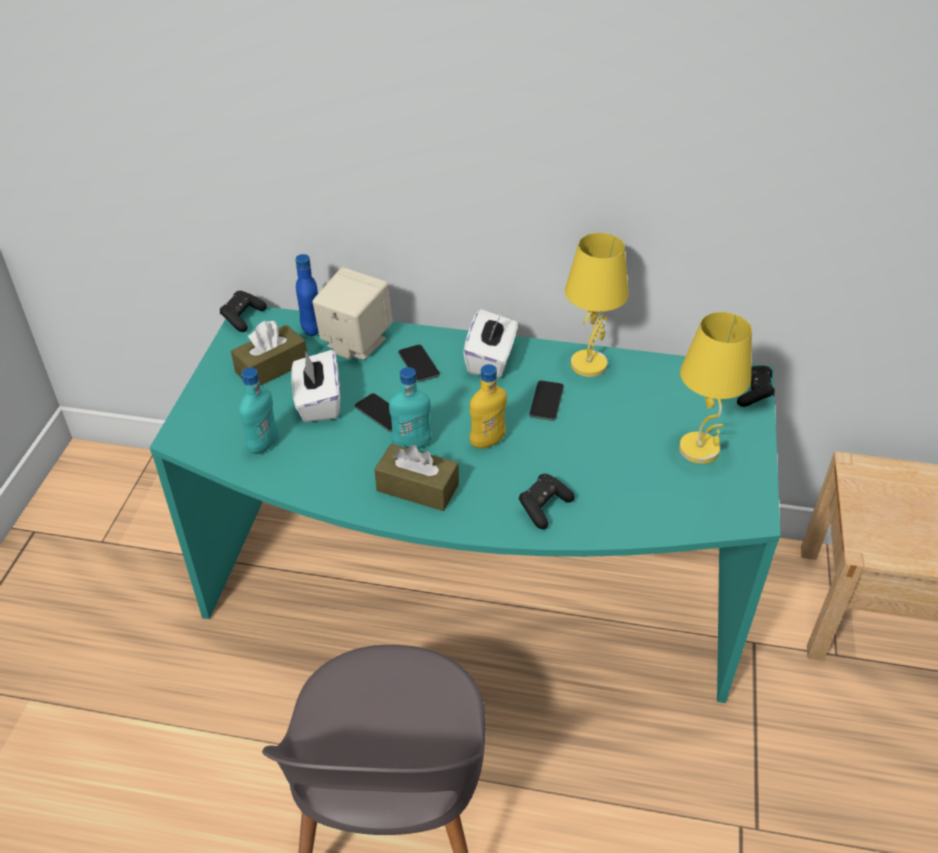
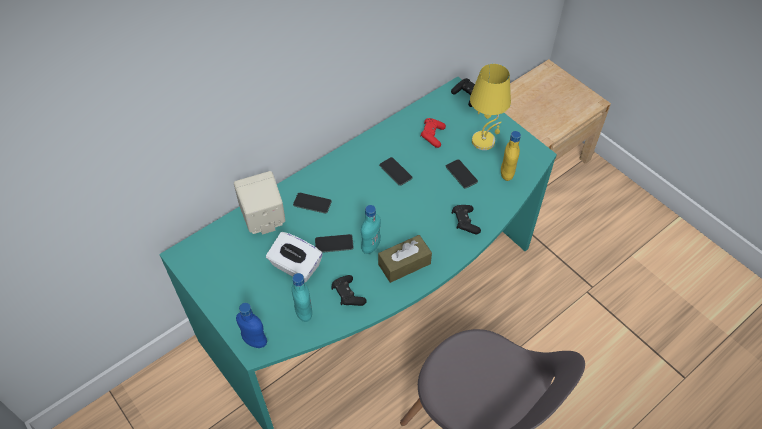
camera: 50 degrees left, 10 degrees up
(243, 318) = (179, 258): black game controller -> black game controller (348, 295)
(272, 367) = (241, 270): brown tissue box -> none
(311, 328) = (228, 231): blue bottle -> blue bottle (255, 341)
(487, 441) = (400, 214): yellow bottle -> yellow bottle (507, 174)
(491, 360) = (342, 172): white tissue box -> none
(588, 364) = (386, 137): yellow table lamp -> none
(617, 460) = (461, 174): none -> phone
(643, 400) = (432, 136): none -> red game controller

